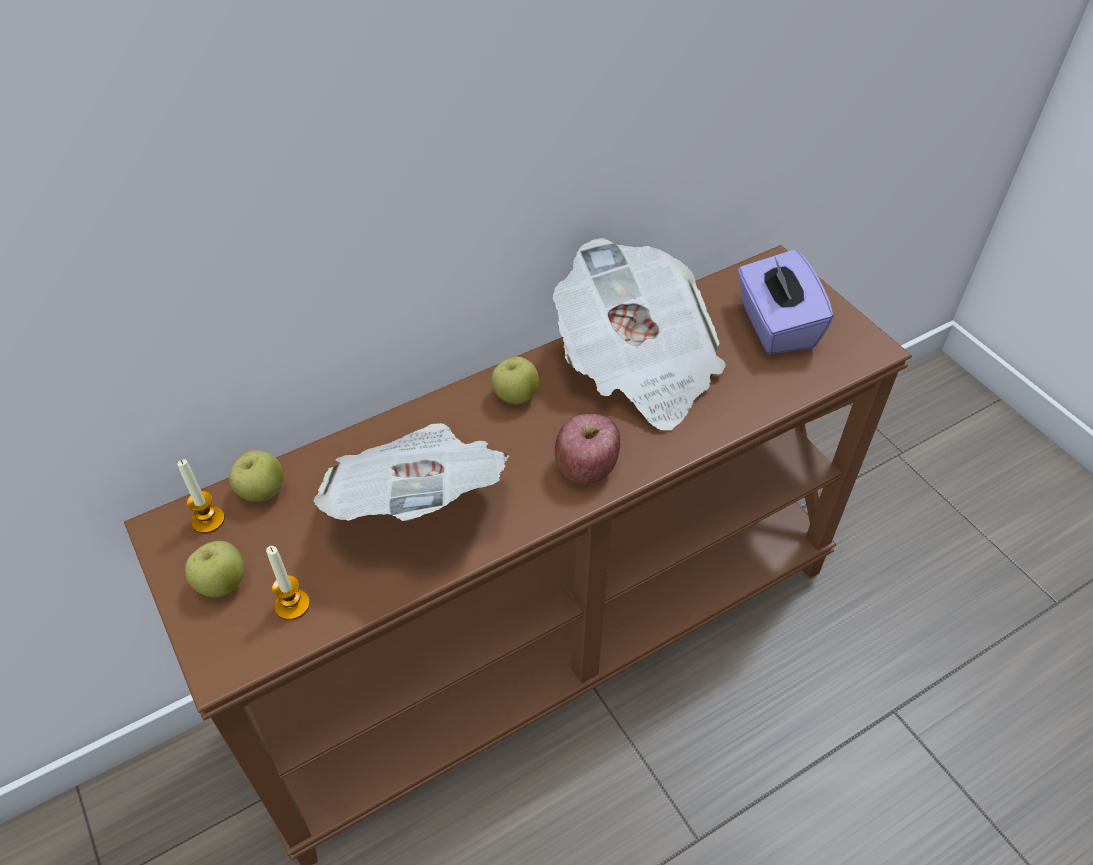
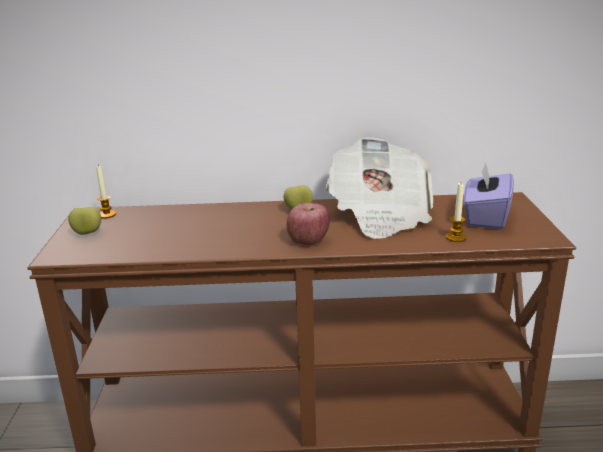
camera: 30 degrees right, 25 degrees down
(262, 491) = (140, 212): apple -> none
(292, 605) = (108, 247): candle -> candle (456, 237)
(418, 500) = (207, 231): newspaper -> none

